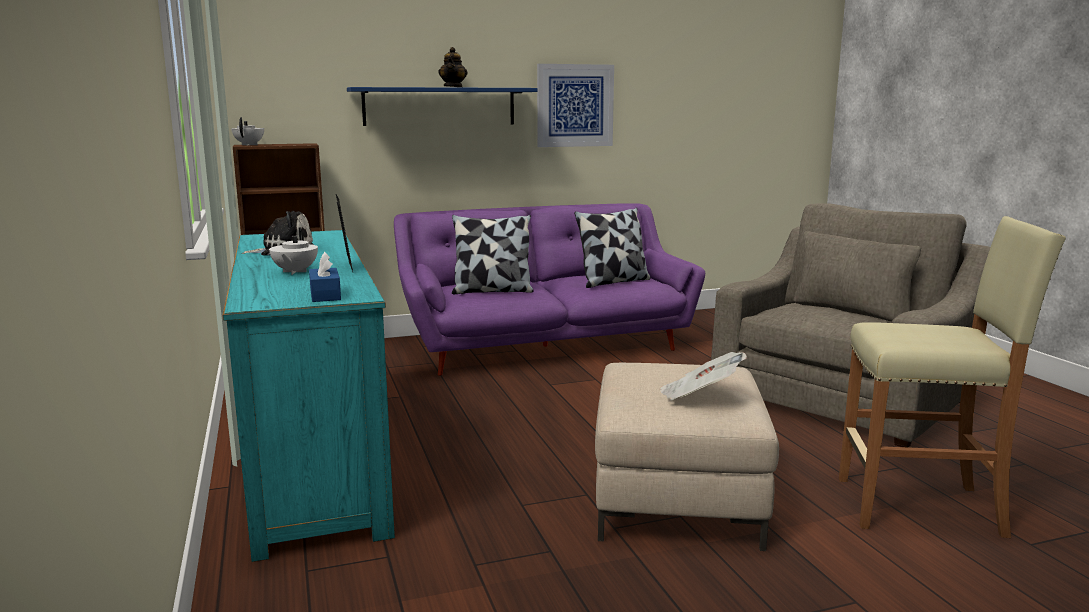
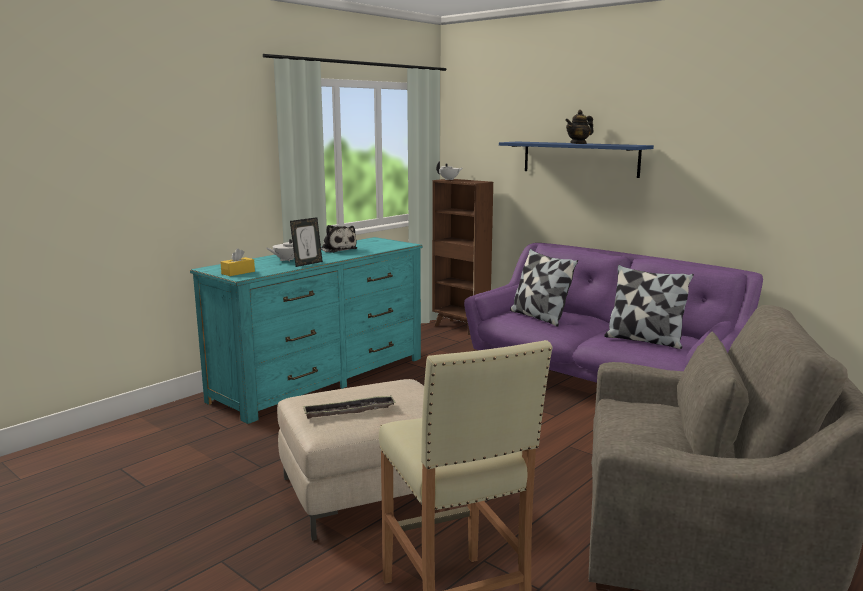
camera: 60 degrees right, 0 degrees up
(325, 295) = (238, 272): blue tissue box -> yellow tissue box
(575, 105) = (702, 163): picture -> none
(699, 396) = (349, 411): newspaper -> tray

